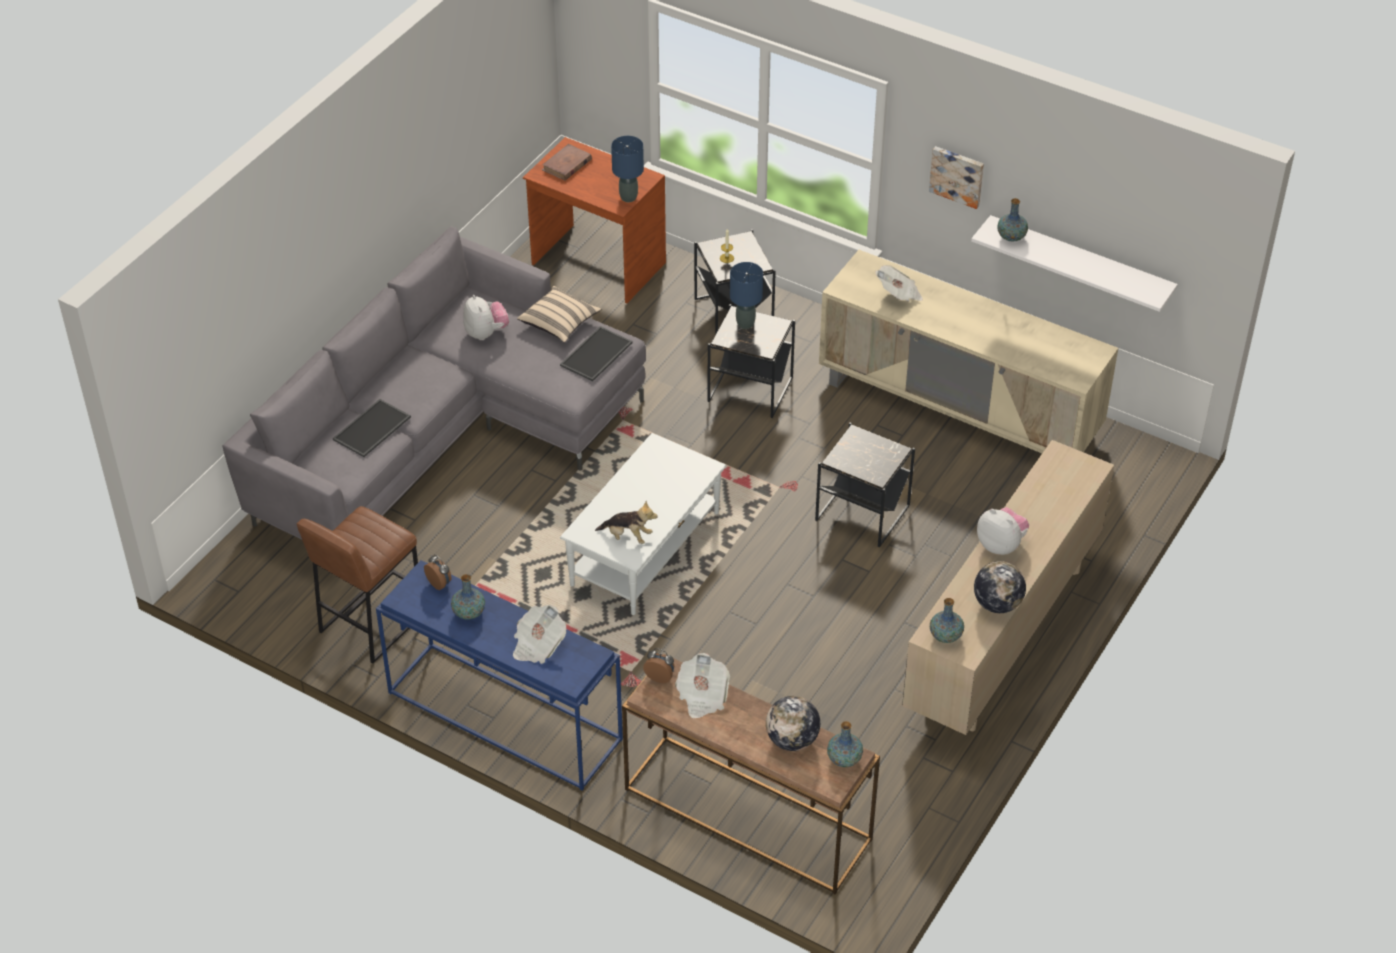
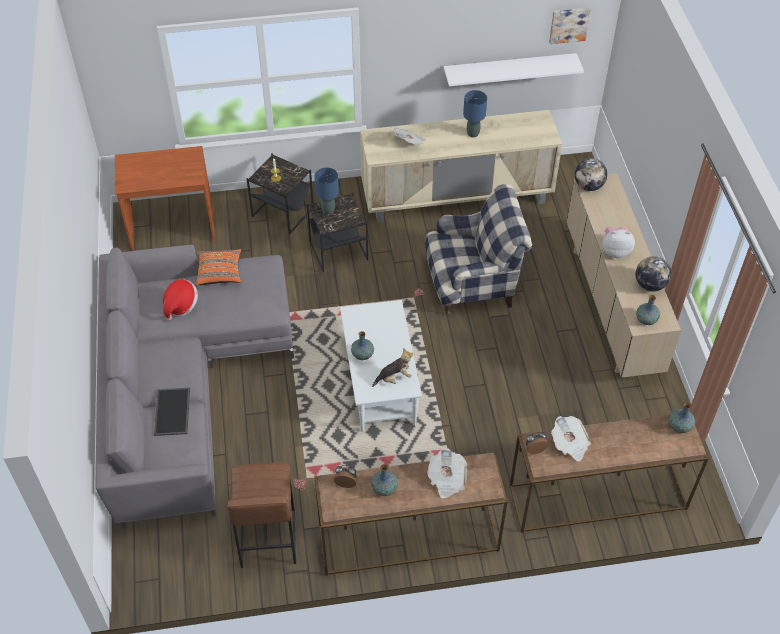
camera: 40 degrees left, 5 degrees up
(486, 333) = (180, 306): plush toy -> hat
(502, 716) = (407, 539): blue console table -> brown console table
(559, 323) = (219, 273): beige pillow -> orange pillow
(566, 165) = (135, 171): brown book -> none
(596, 355) = (263, 279): tray -> none
(628, 197) = (195, 171): blue table lamp -> blue table lamp (472, 134)
(792, 740) = (643, 435): globe -> globe (588, 186)
(863, 514) = (472, 284): black side table -> armchair
(957, 175) = (417, 50): picture -> picture (569, 24)
(1011, 237) = (468, 72): vase -> vase (362, 355)

